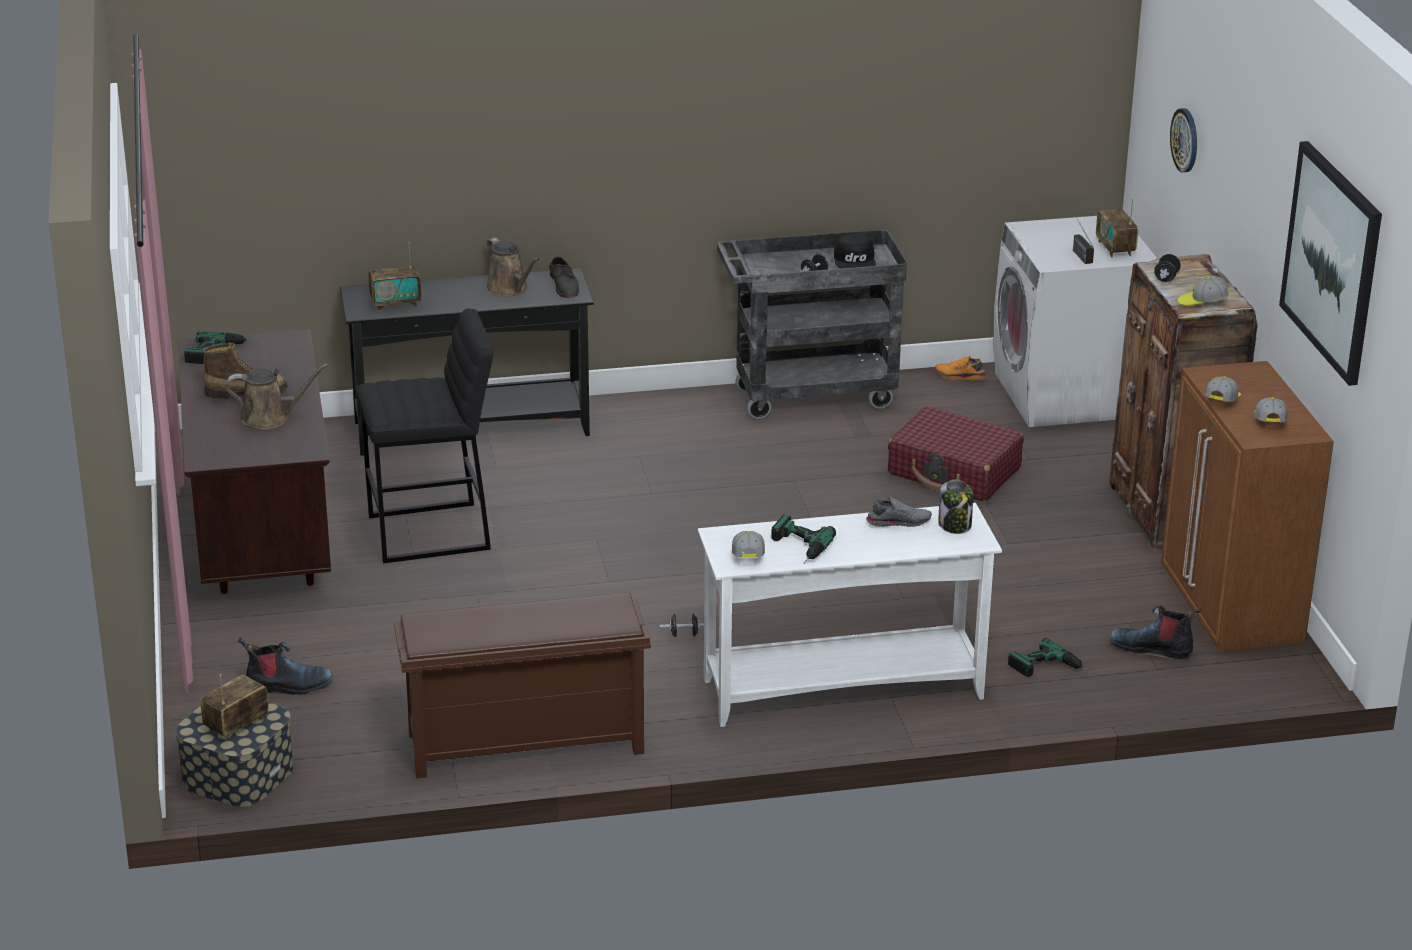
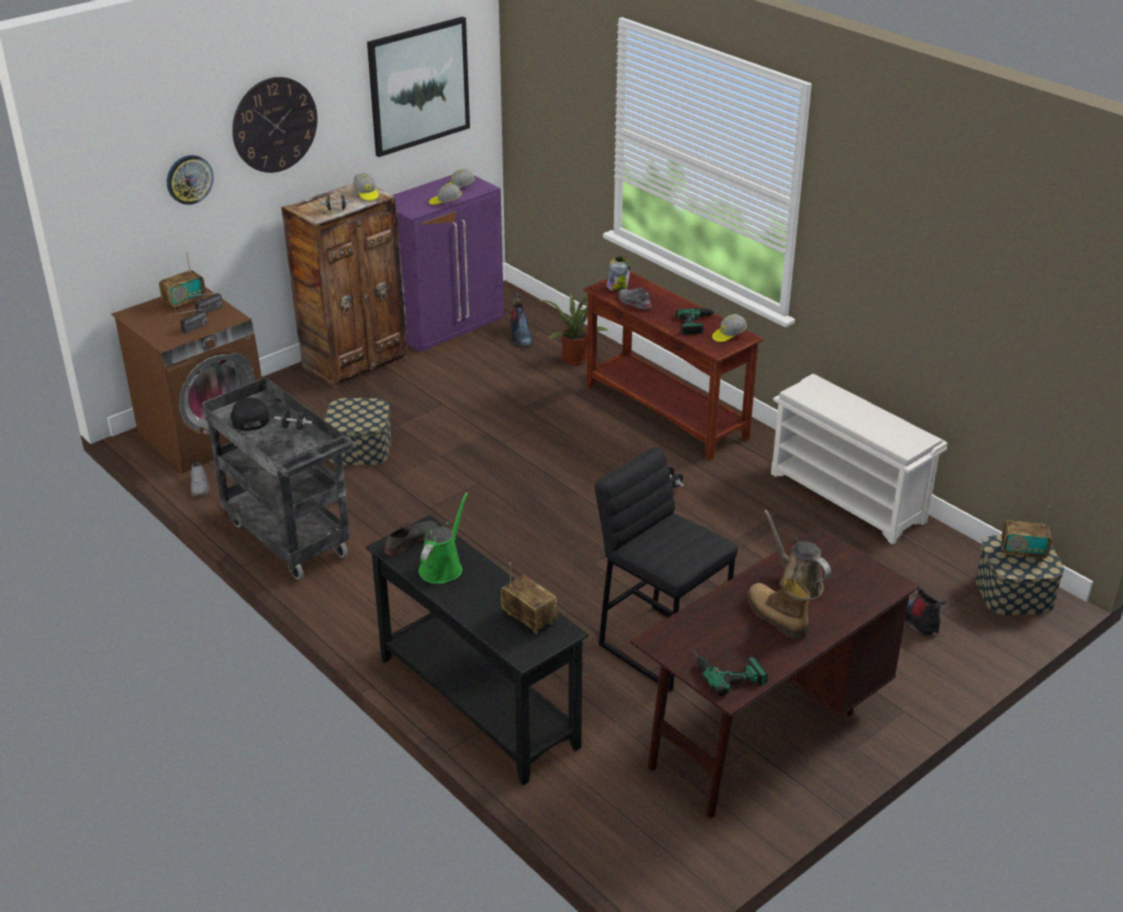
camera: 120 degrees left, 5 degrees up
(509, 289) = (442, 567): brown watering can -> green watering can
(523, 745) = (849, 497): brown shoe rack -> white shoe rack
(841, 689) = (667, 413): white console table -> brown console table
(855, 260) = (249, 418): black cap -> black cap turned 75 degrees counterclockwise
(954, 471) = (360, 448): red suitcase -> storage box
(959, 377) = (200, 486): orange shoe -> grey shoe
(1042, 240) = (189, 330): none -> radio
(1050, 669) = (574, 357): power drill -> potted plant
(1067, 395) = (203, 434): white washing machine -> brown washing machine
(1231, 602) = (446, 323): brown cabinet -> purple cabinet
(1237, 155) = (274, 124): none -> wall clock

